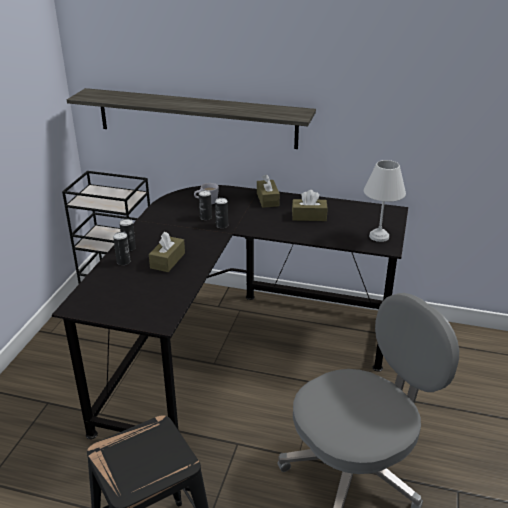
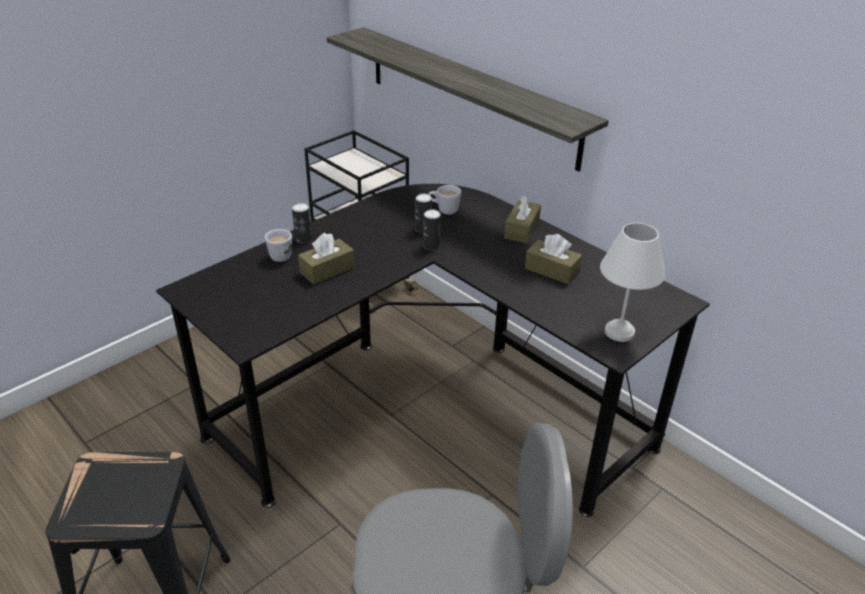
camera: 30 degrees right, 5 degrees up
(123, 262) = (281, 254): can -> white mug

